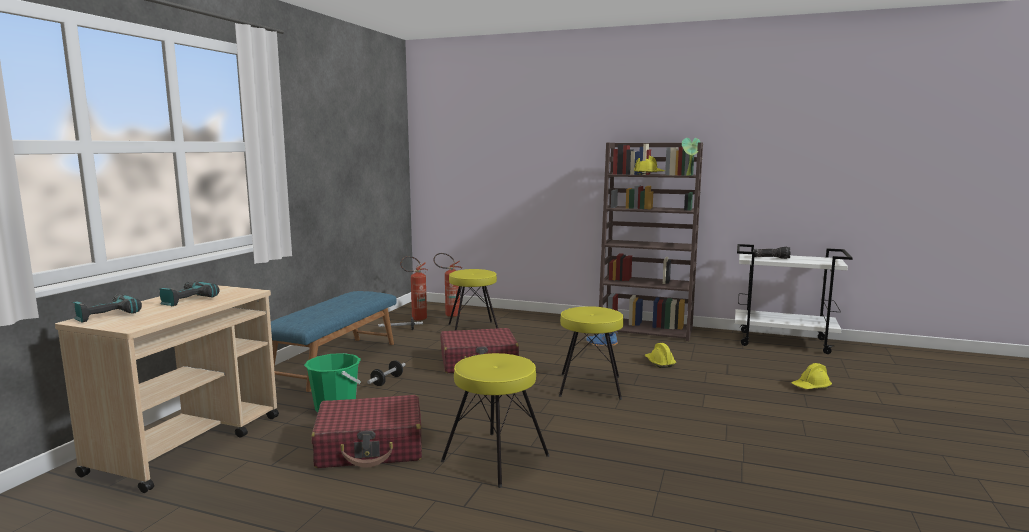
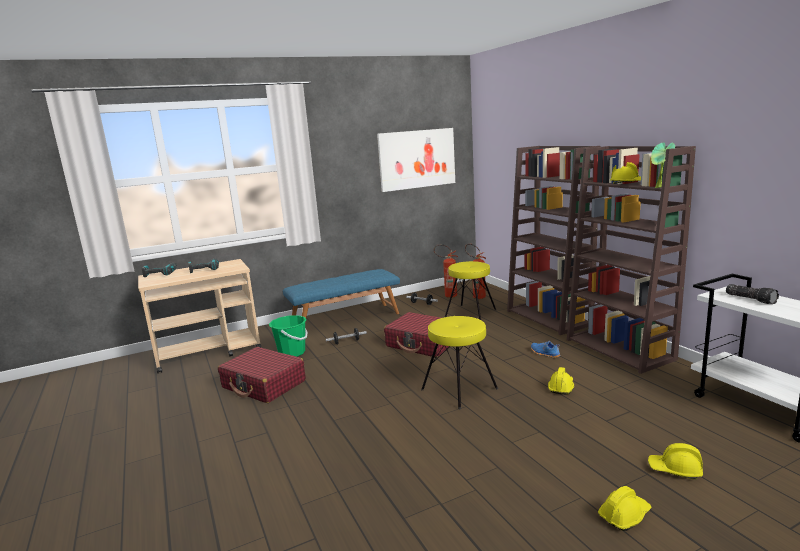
camera: 45 degrees right, 5 degrees up
(368, 153) = (417, 159): none -> picture
(495, 458) = (301, 419): yellow stool -> none
(552, 319) = (549, 318): none -> brown bookcase
(838, 419) = (624, 515): none -> yellow hard hat

